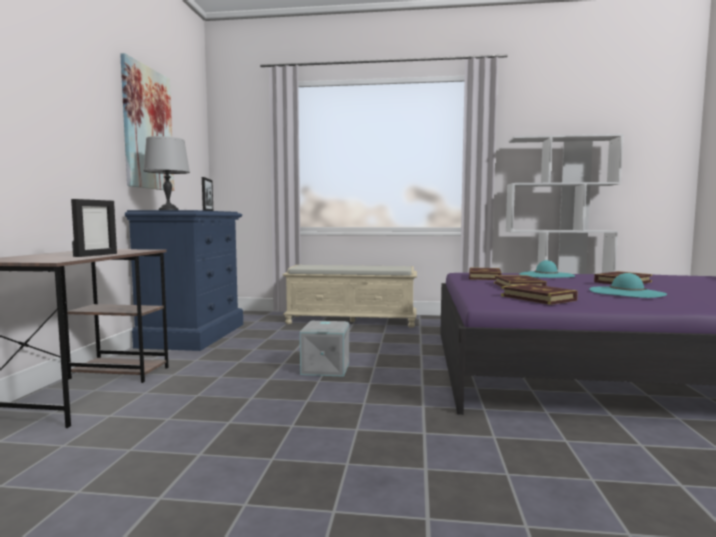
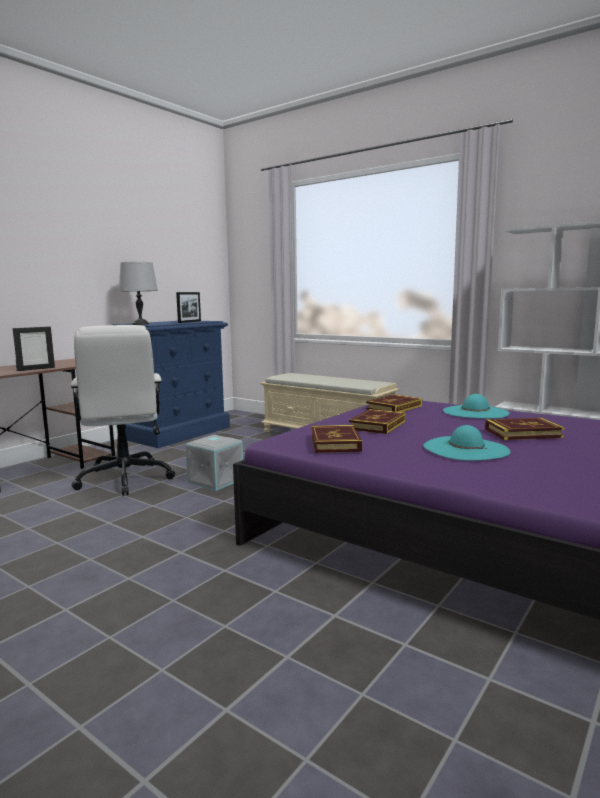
camera: 30 degrees right, 5 degrees up
(147, 128) = (140, 250): picture -> none
(226, 385) = (125, 481): none -> white office chair

